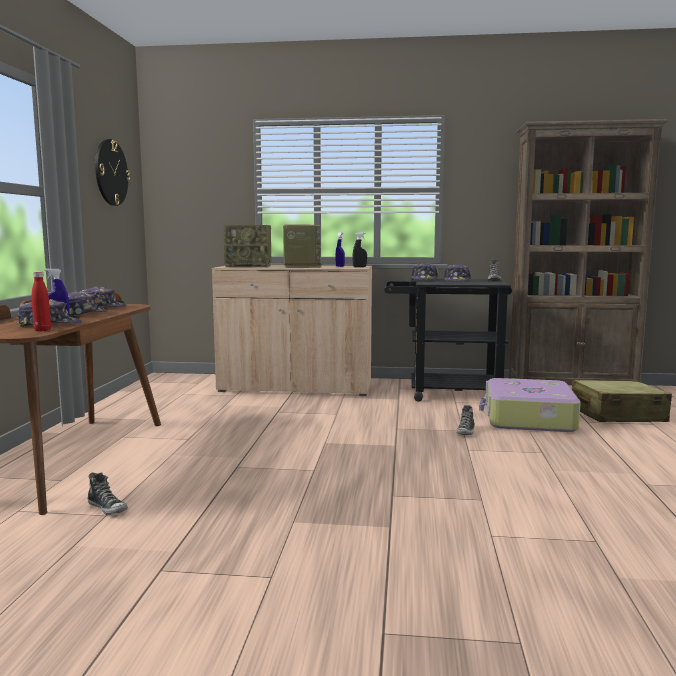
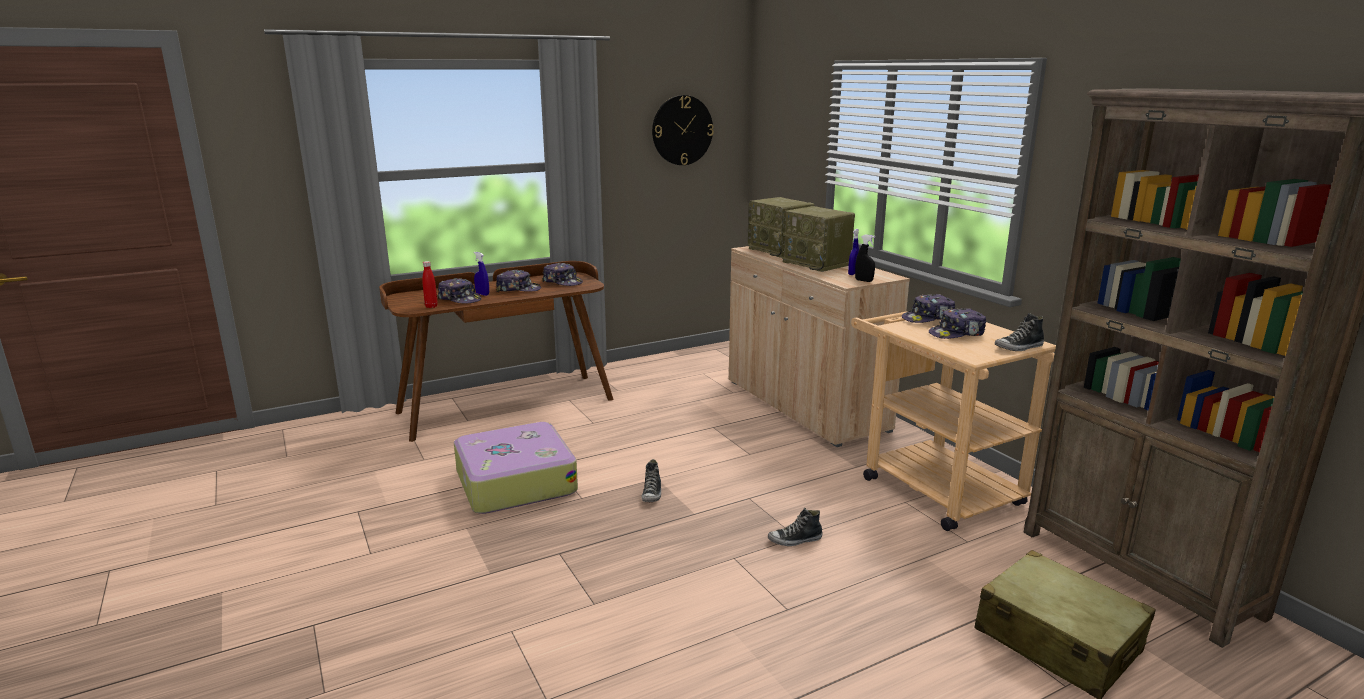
camera: 55 degrees right, 10 degrees up
(108, 508) = (435, 455): shoe -> shoe (652, 493)
(301, 266) = (817, 263): radio -> radio turned 90 degrees clockwise
(445, 393) = (931, 485): black cart -> beige cart
(528, 419) = (913, 569): suitcase -> suitcase (514, 482)

